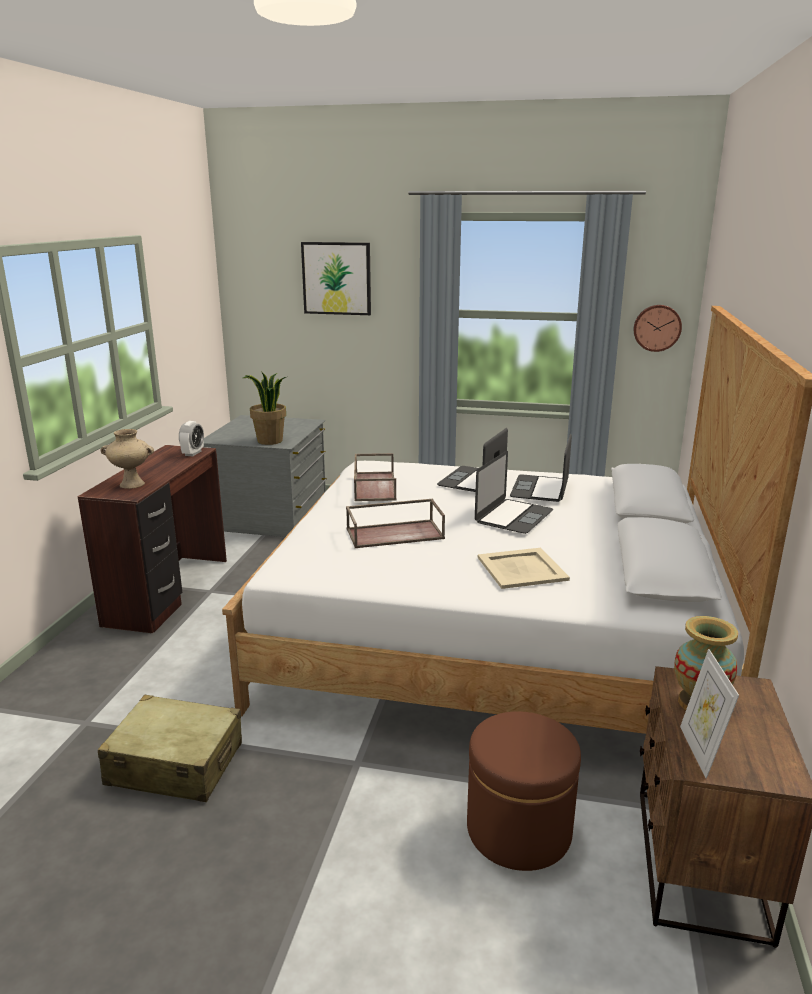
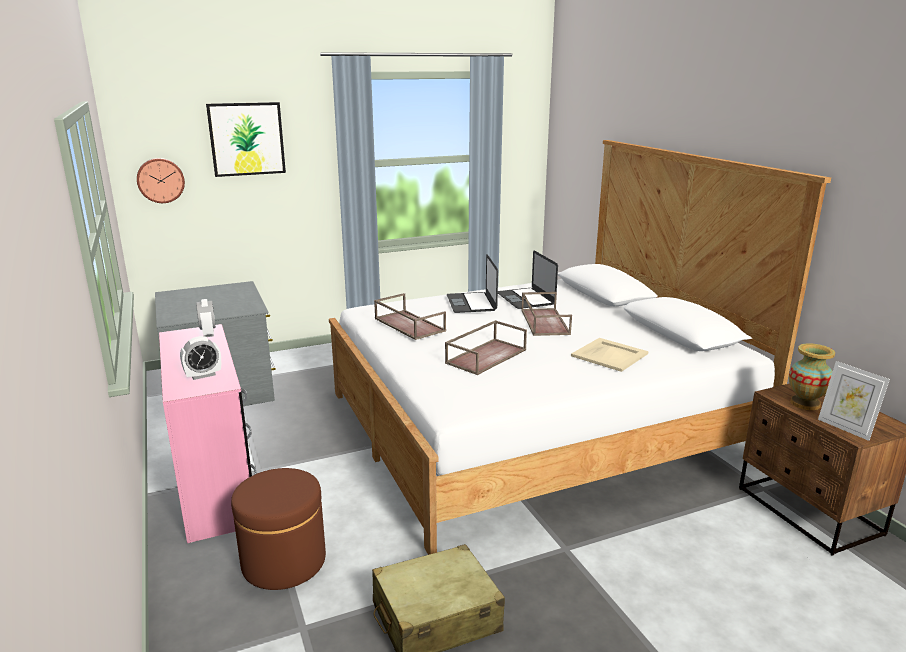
camera: 35 degrees left, 0 degrees up
(133, 484) = (203, 375): beige vase -> alarm clock
(170, 591) = (216, 485): brown desk -> pink desk
(269, 441) = (234, 309): potted plant -> none
(514, 516) = (543, 321): laptop -> brown tray
(518, 830) = (710, 540): brown ottoman -> brown ottoman (284, 561)
(657, 328) = (521, 162): wall clock -> wall clock (160, 180)

